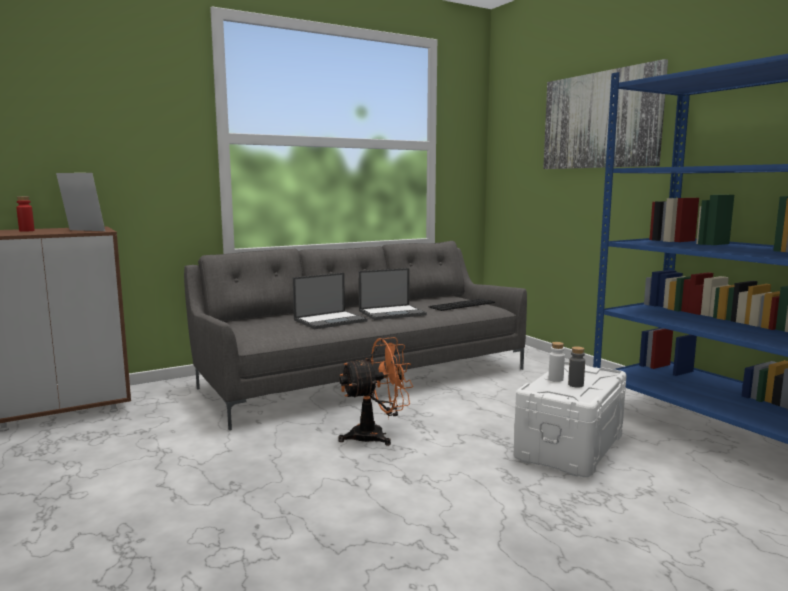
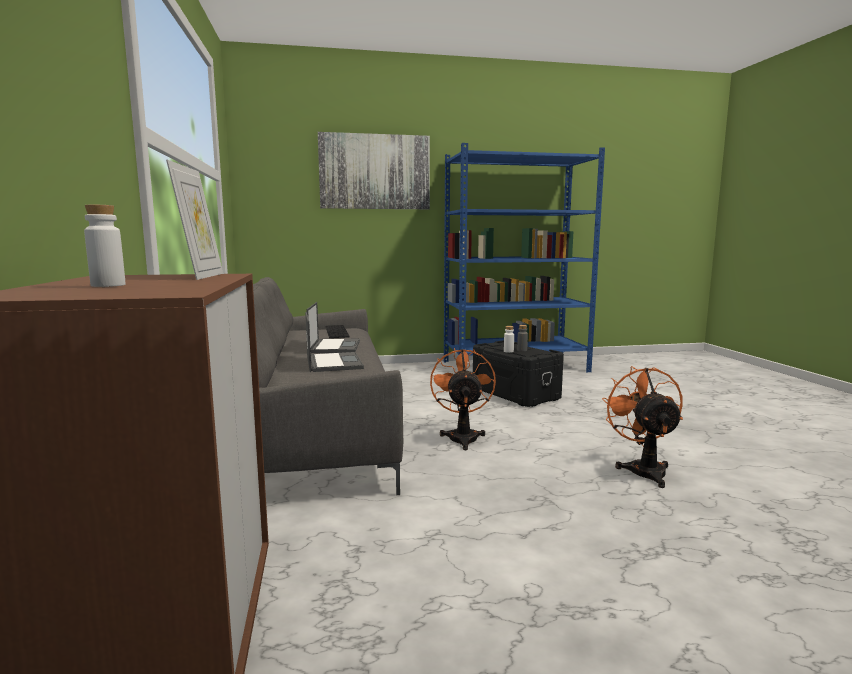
camera: 70 degrees left, 0 degrees up
(26, 231) = (108, 285): red bottle -> white bottle
(83, 231) = (201, 276): picture frame -> picture frame turned 135 degrees clockwise
(336, 549) = (643, 469): none -> orange fan
(571, 446) = (516, 393): white storage box -> black storage box

